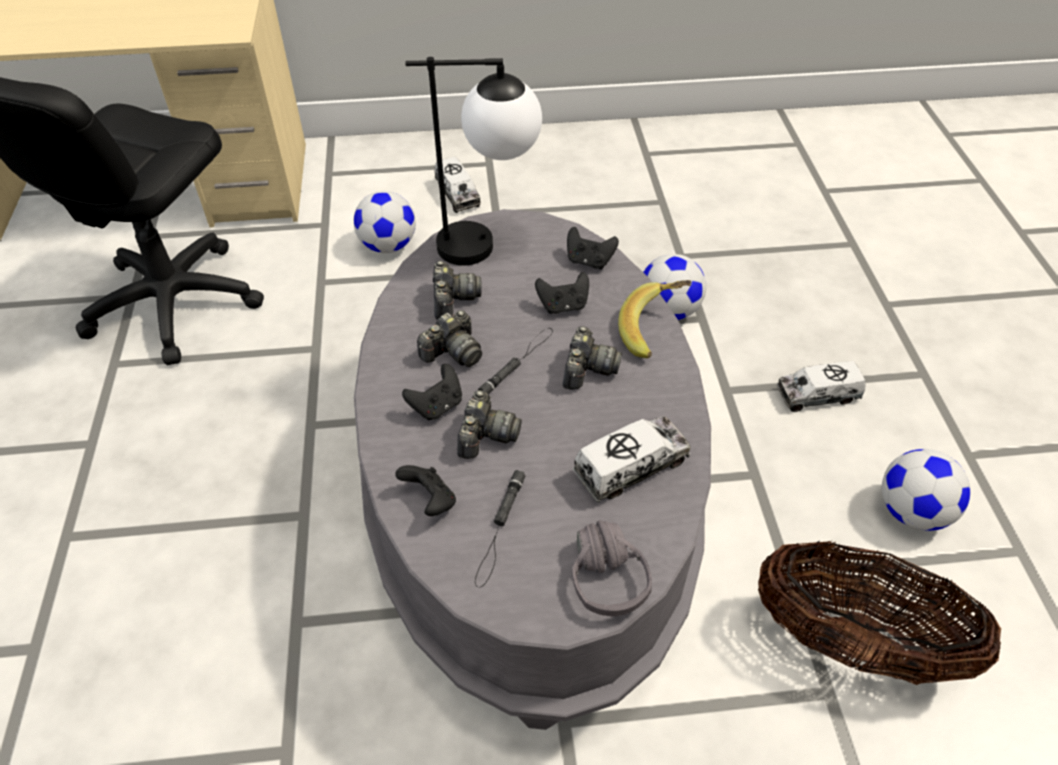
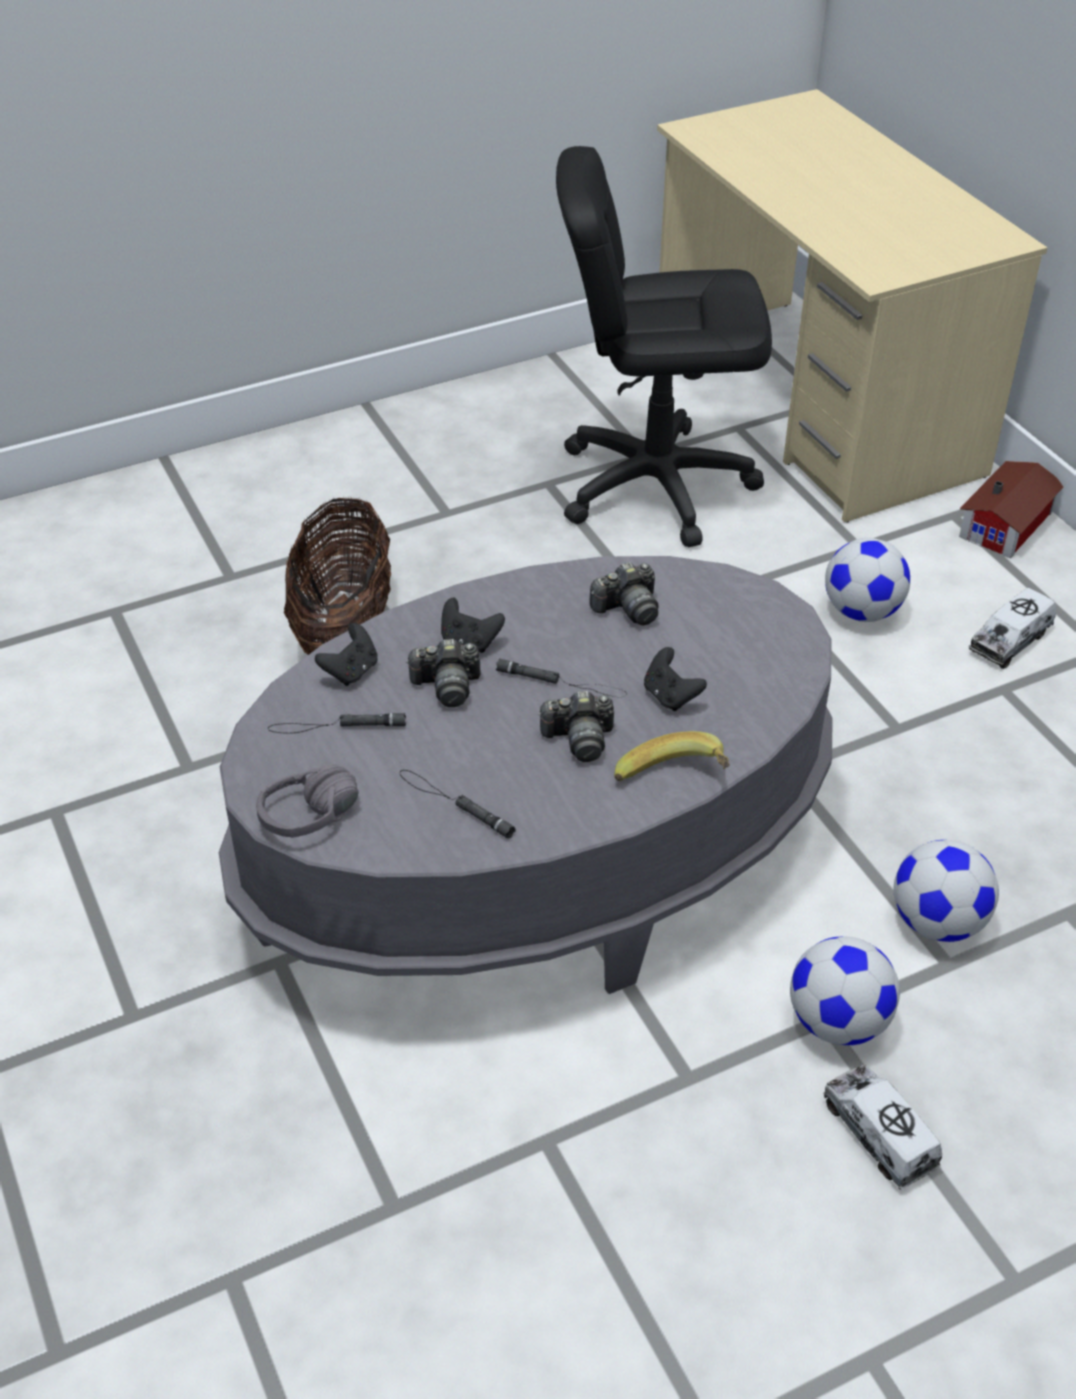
camera: 70 degrees right, 5 degrees down
(355, 154) = (1010, 523): none -> toy house
(453, 352) = (549, 631): camera -> none
(488, 246) = (734, 611): table lamp -> none
(589, 261) = (763, 699): black game controller -> none
(630, 467) = (455, 804): toy truck -> black flashlight
(853, 643) = (471, 1227): basket -> basket (344, 628)
(912, 511) = (717, 1283): football -> football (838, 1022)

